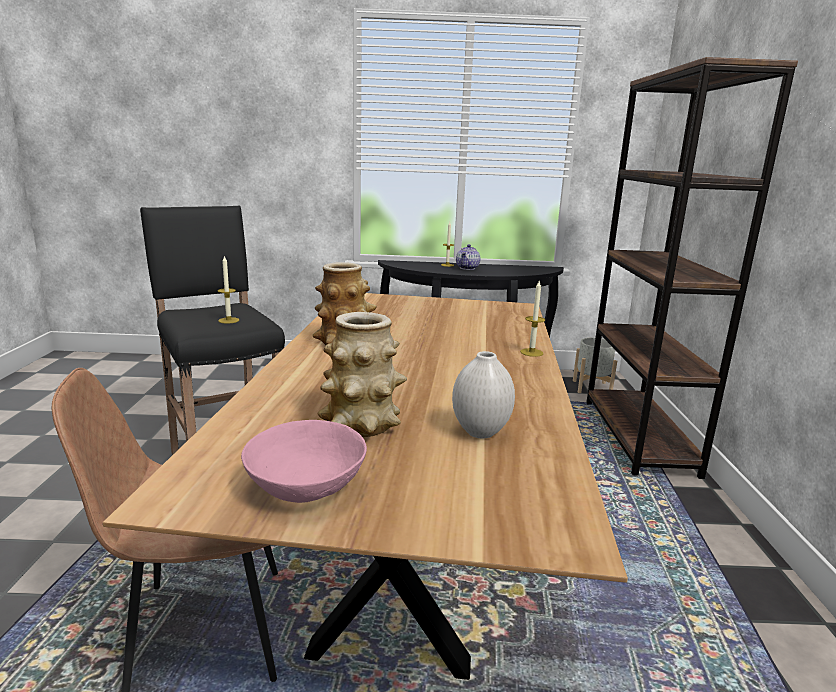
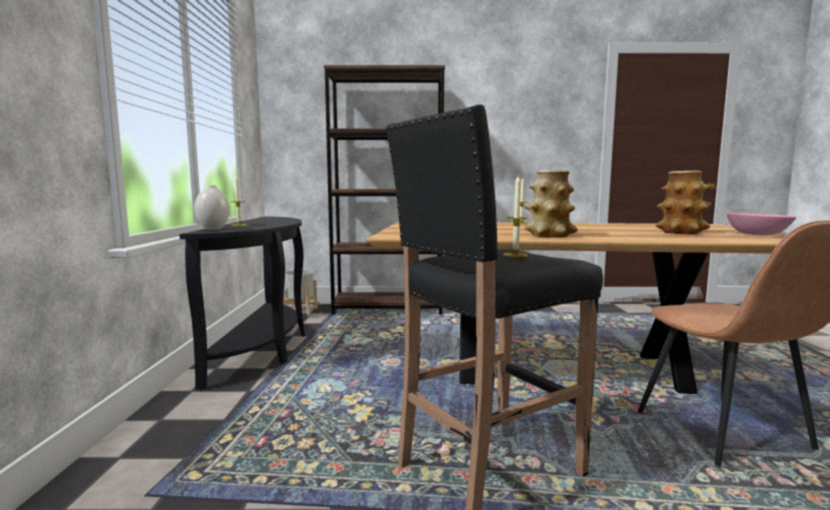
camera: 90 degrees left, 10 degrees down
(467, 268) = (259, 223): teapot -> none
(481, 433) = (651, 226): white vase -> white vase (214, 229)

